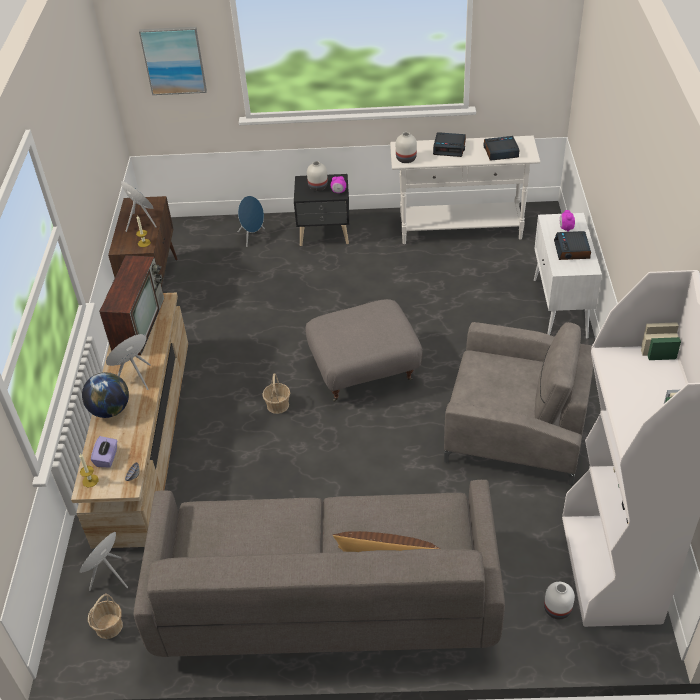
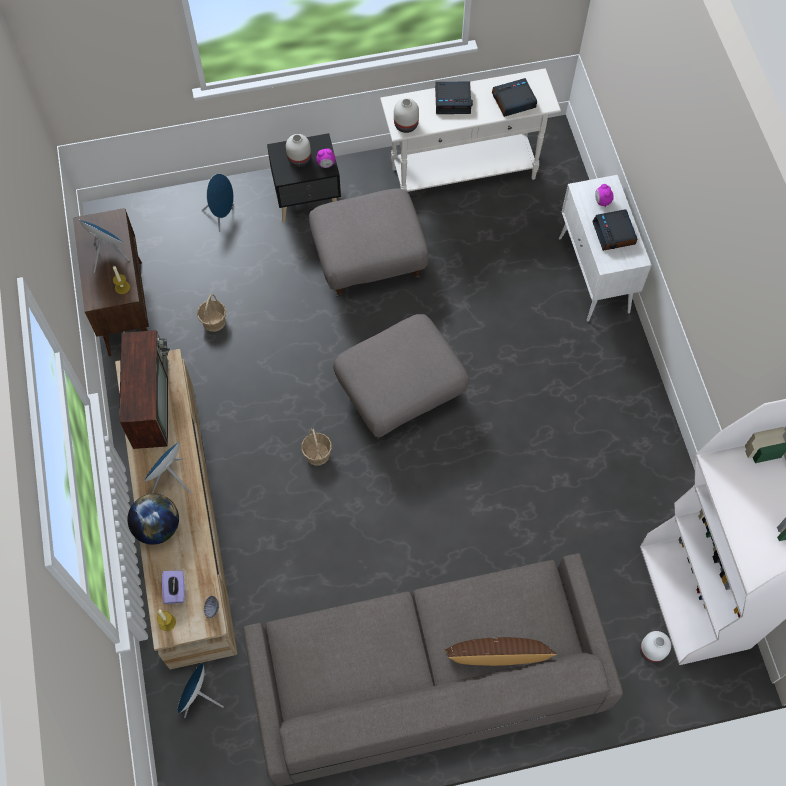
camera: 15 degrees left, 20 degrees up
(109, 626) = (219, 754): basket -> basket (214, 321)
(174, 60) = (107, 45): picture -> none
(364, 277) = (369, 260): none -> grey ottoman
(516, 427) = (575, 441): grey armchair -> none

